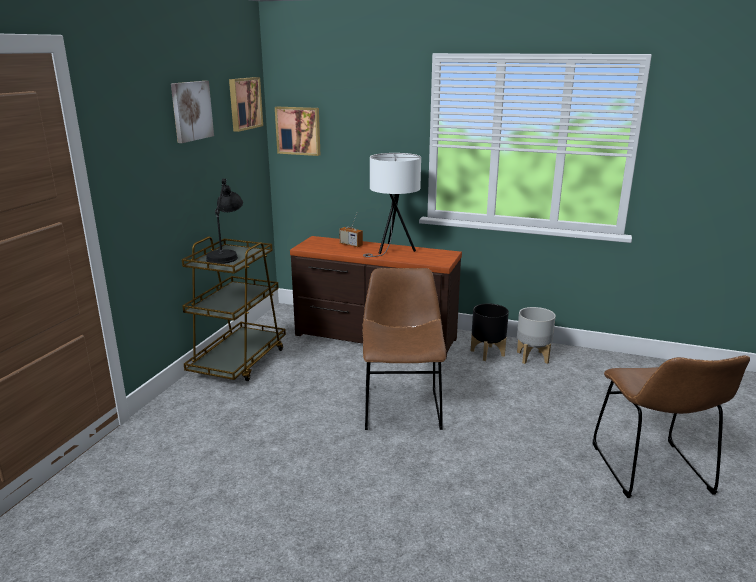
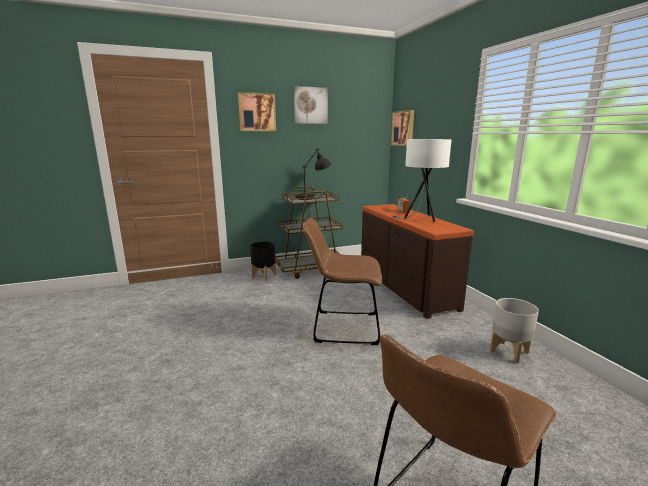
camera: 50 degrees right, 5 degrees down
(244, 103) = (366, 107): picture -> picture (257, 112)
(401, 406) = (342, 327): brown chair -> brown chair turned 135 degrees counterclockwise
(487, 353) = (470, 330): black planter -> black planter (264, 276)

